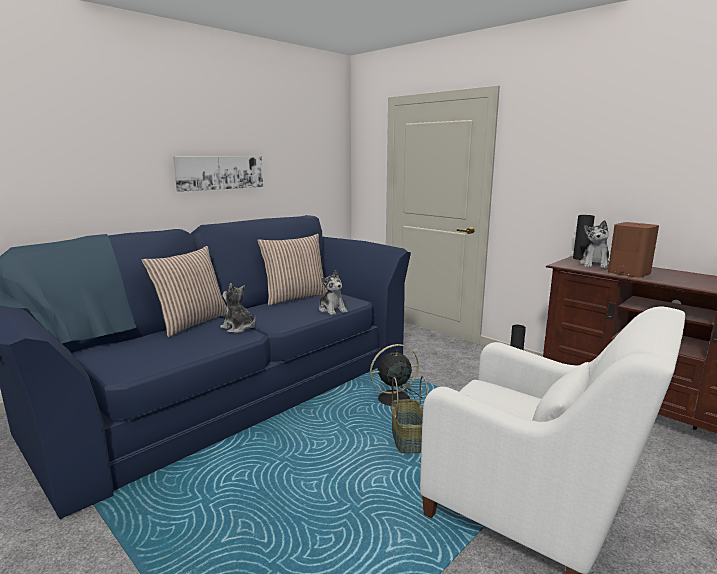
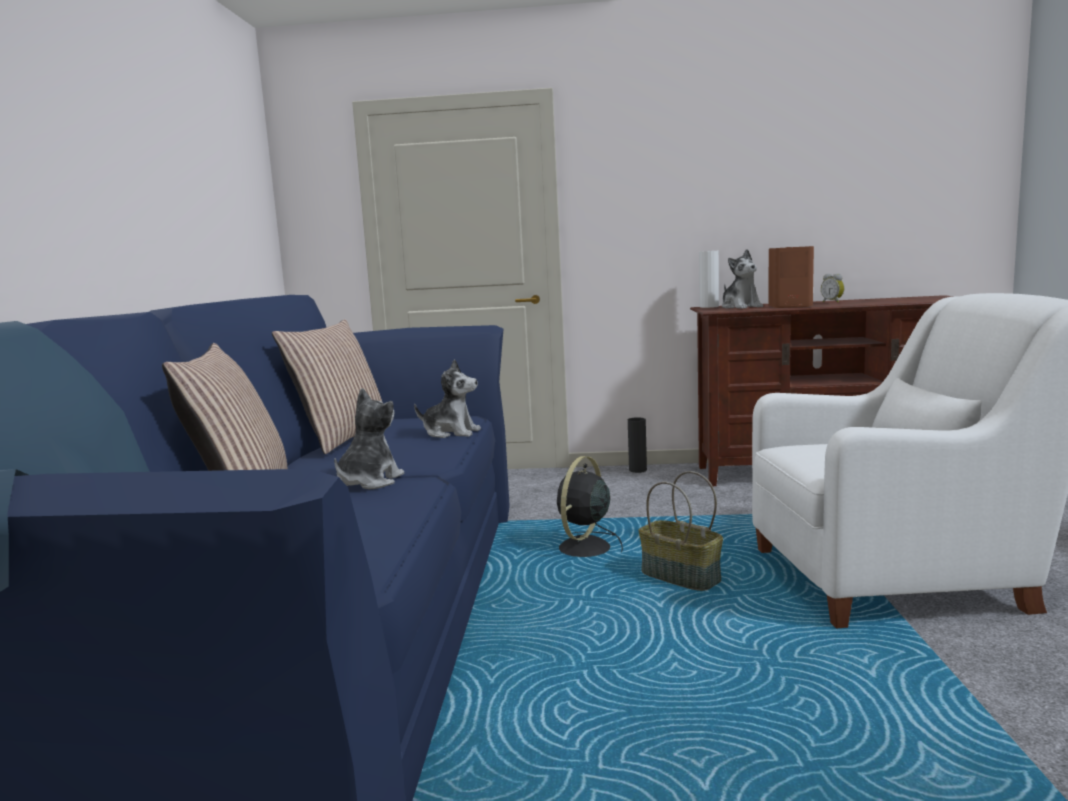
camera: 40 degrees left, 5 degrees down
(220, 172) = (121, 211): picture -> none
(239, 328) = (368, 482): plush toy -> plush toy turned 120 degrees clockwise
(580, 258) = (709, 307): black vase -> white vase
(685, 276) = (833, 302): none -> alarm clock

